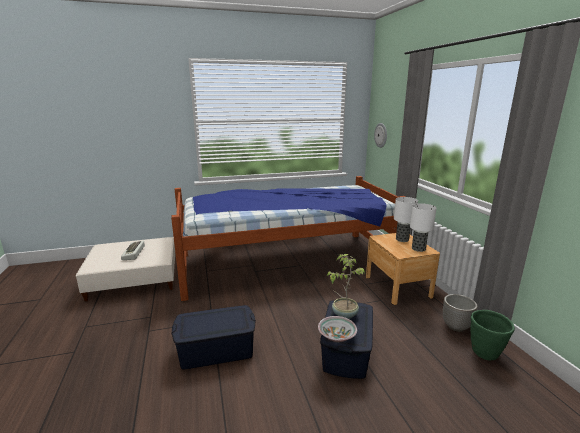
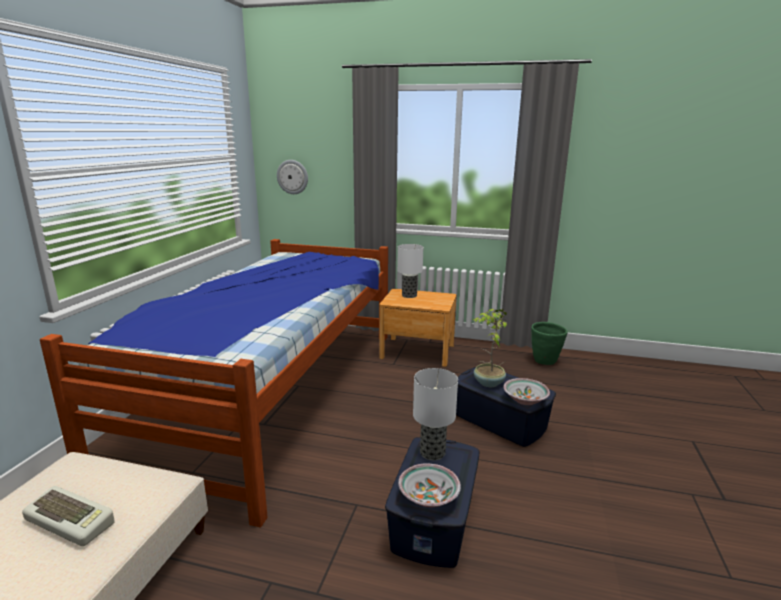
camera: 60 degrees left, 0 degrees up
(192, 324) = (428, 497): none -> bowl
(418, 249) = (438, 297): table lamp -> table lamp (433, 453)
(456, 326) = (503, 355): planter -> none

